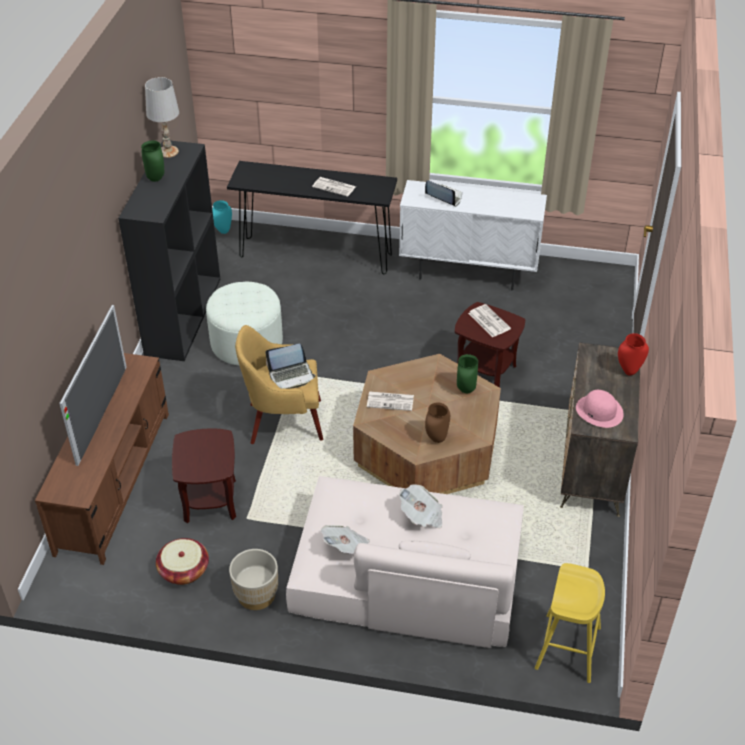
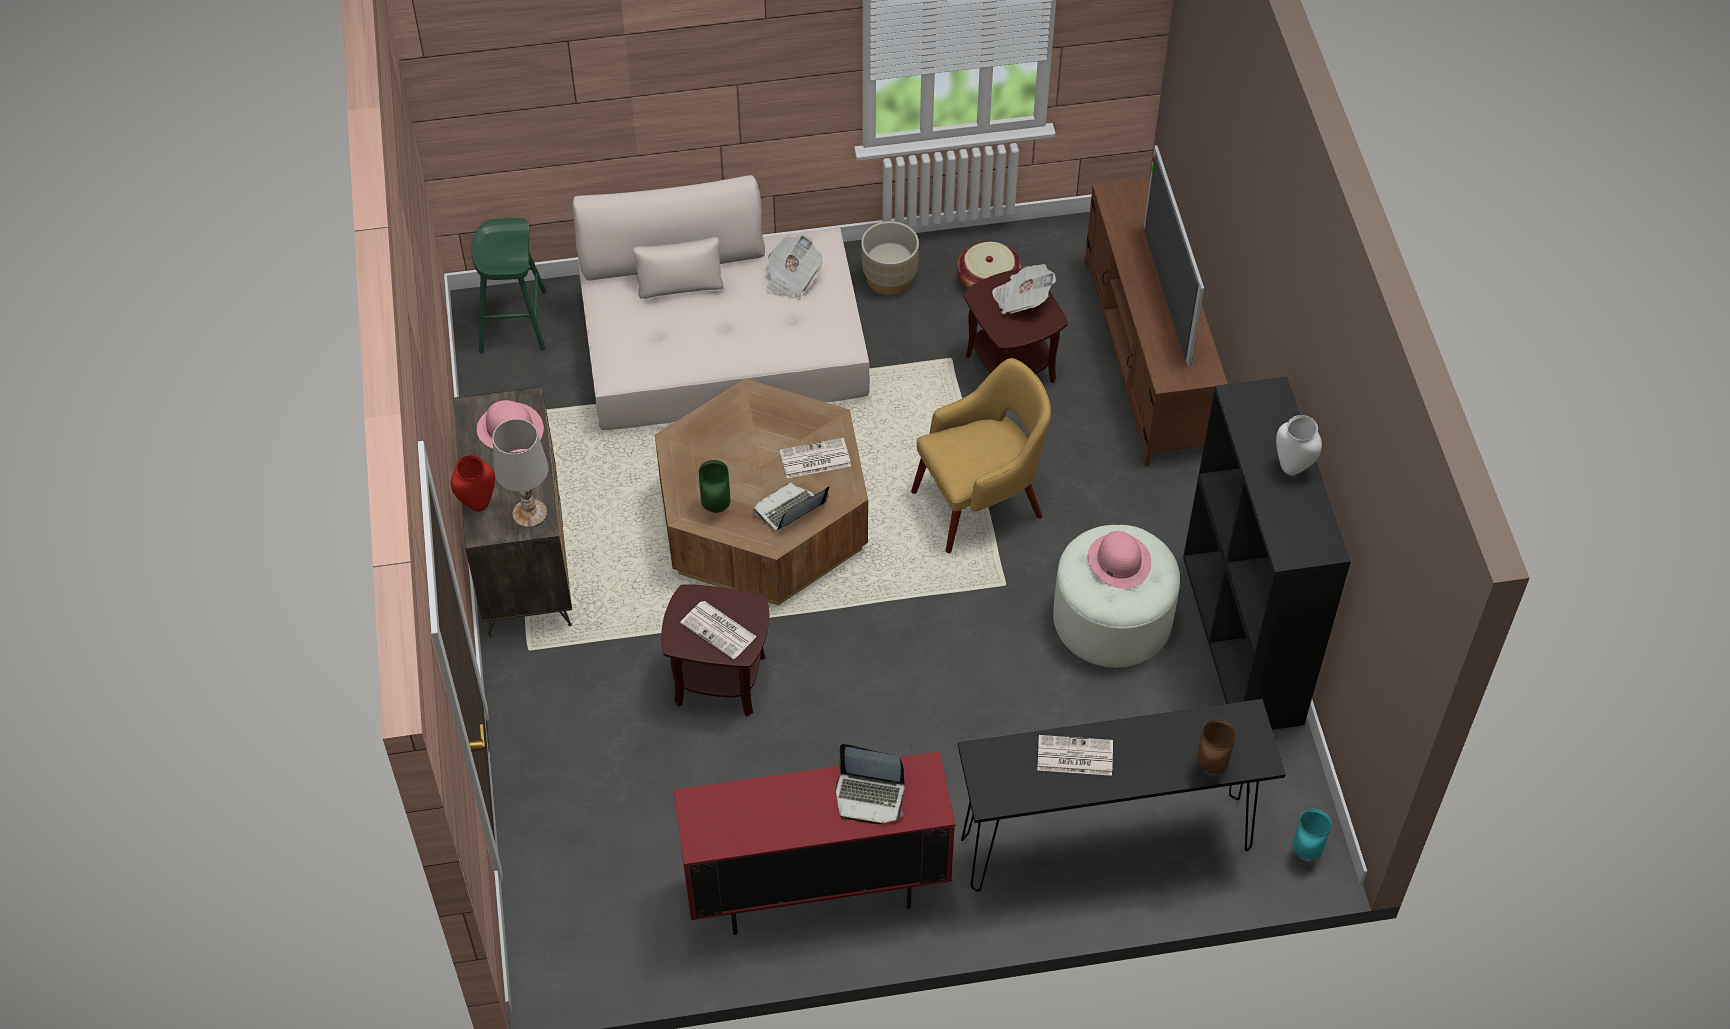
camera: 160 degrees right, 10 degrees up
(155, 179) = (1293, 467): green vase -> white vase
(168, 151) = (1320, 534): white table lamp -> white table lamp (530, 513)
(240, 304) = (1118, 560): none -> pink hat
(291, 375) = (969, 453): laptop -> laptop (789, 510)
(422, 515) = (716, 338): newspaper -> newspaper (1022, 299)
(436, 438) = (731, 421): brown vase -> brown vase (1212, 767)
(468, 273) = (816, 889): white cabinet -> red cabinet
(568, 647) = (513, 322): yellow stool -> green stool

